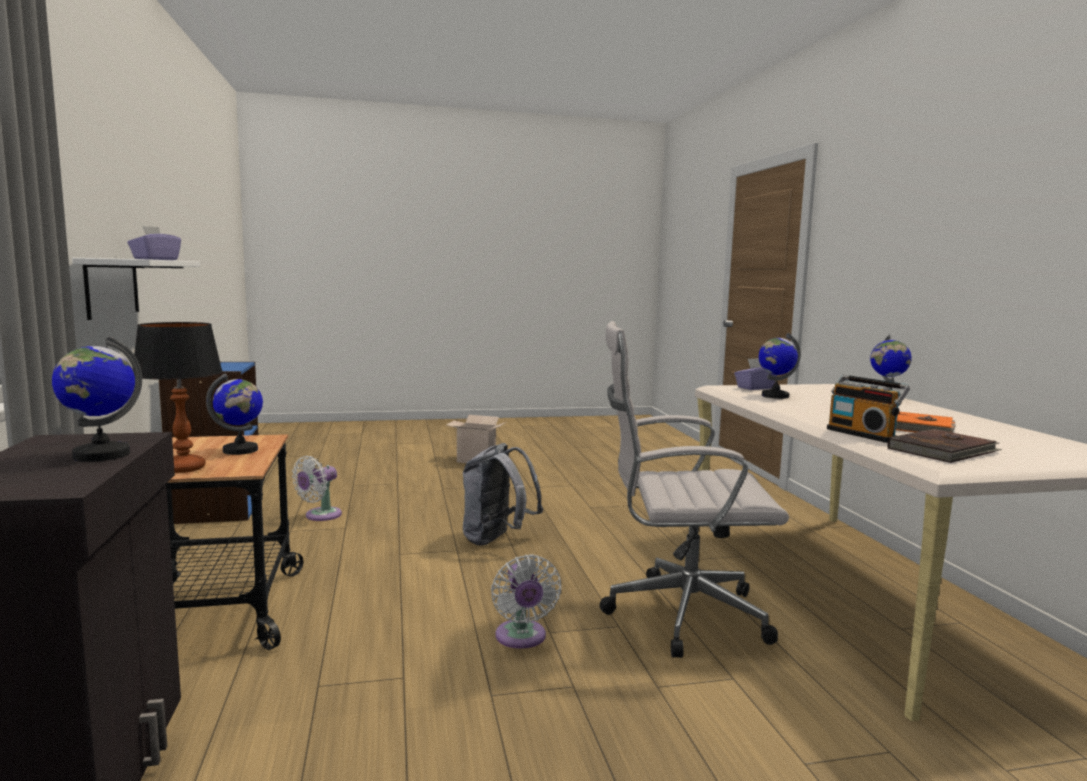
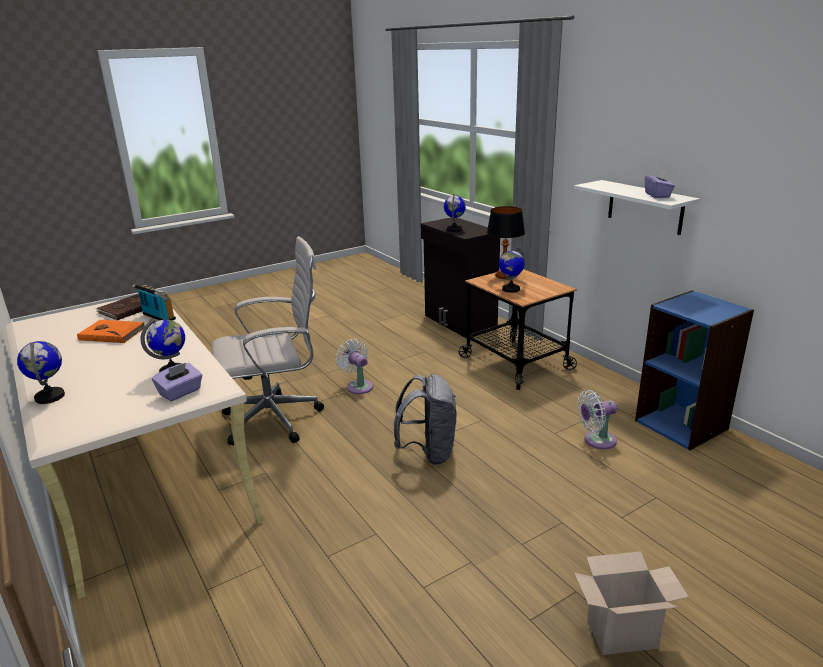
camera: 160 degrees right, 15 degrees up
(320, 516) = (596, 440): white fan -> white fan turned 120 degrees counterclockwise

